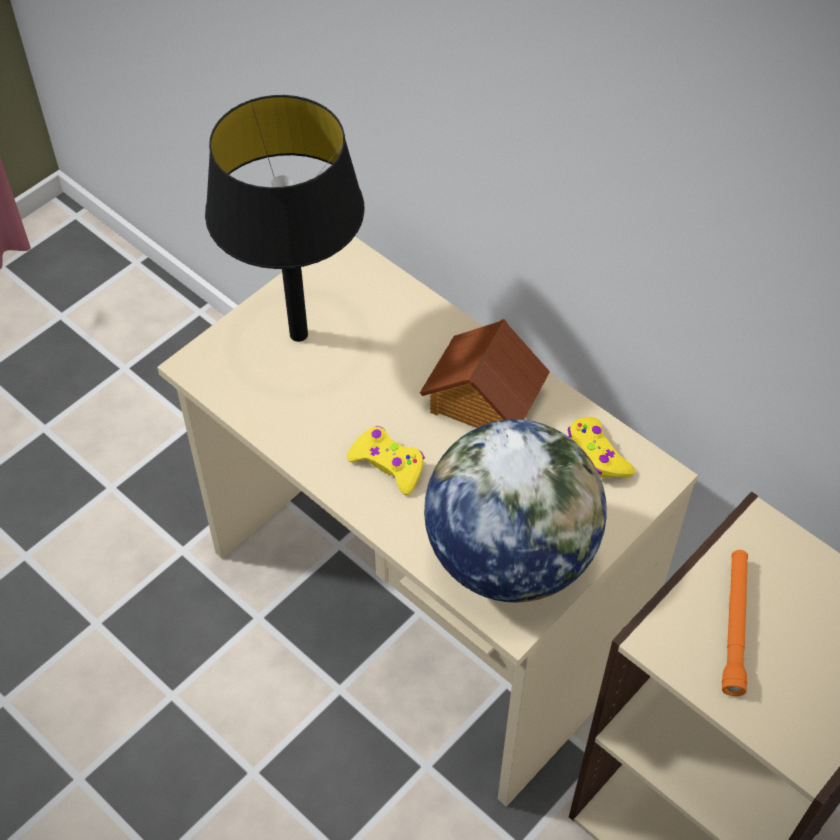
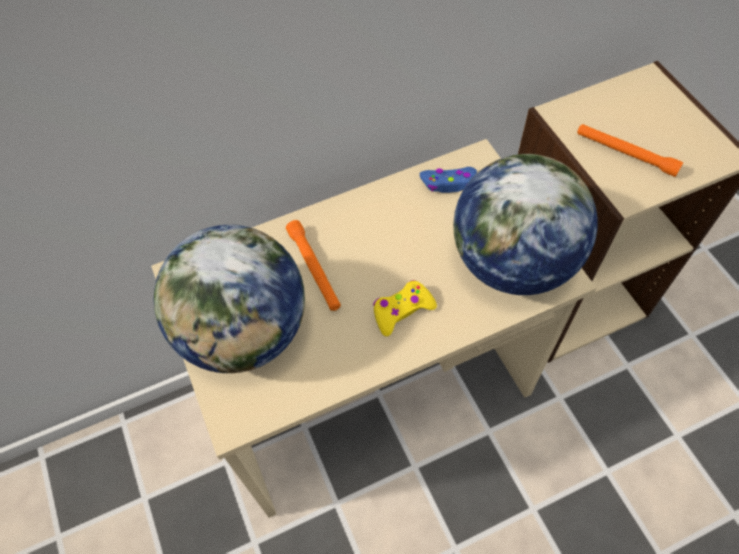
camera: 65 degrees left, 5 degrees up
(299, 335) = (245, 332): black table lamp -> globe
(403, 365) = (314, 269): none -> orange flashlight
(482, 400) = (371, 231): toy house -> none
(597, 455) = (449, 183): yellow game controller -> blue game controller

